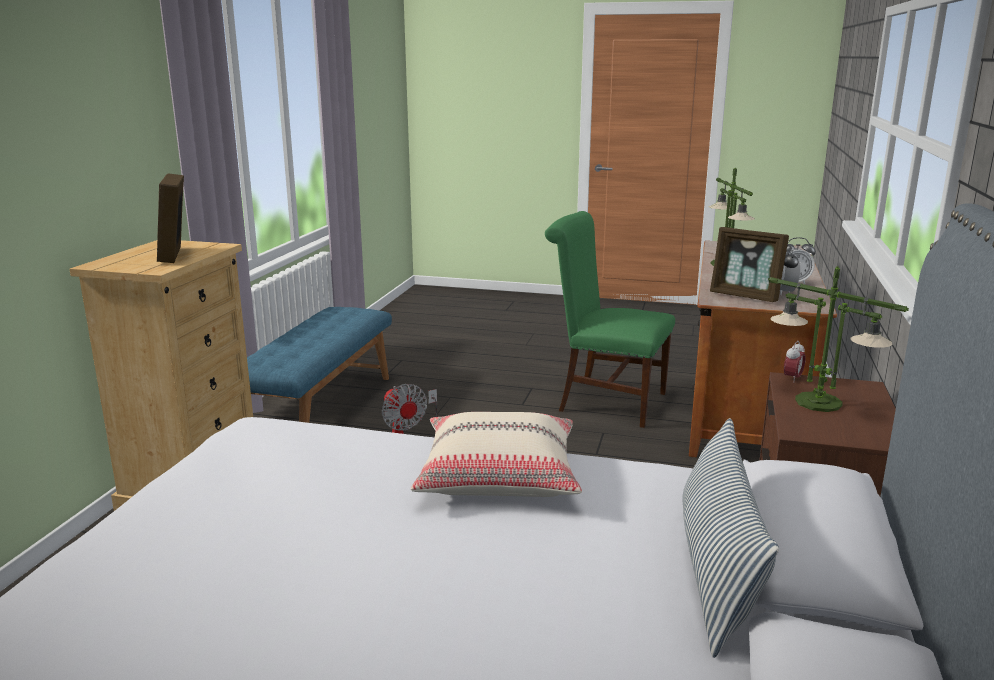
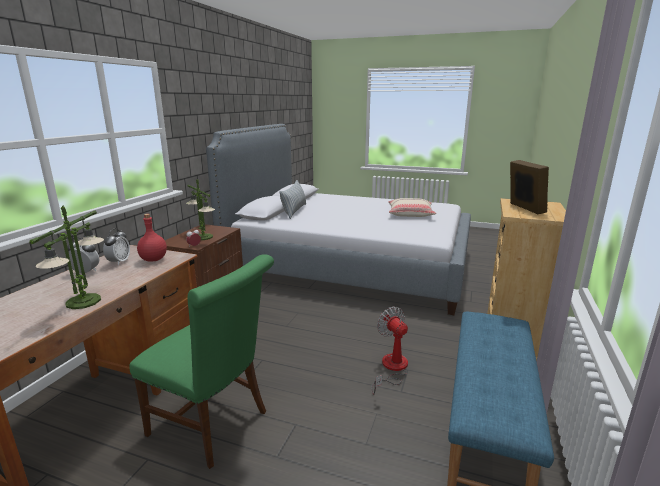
camera: 175 degrees left, 0 degrees up
(498, 474) = (341, 225): beige pillow -> beige pillow (410, 214)
(745, 296) = (153, 259): picture frame -> red bottle

